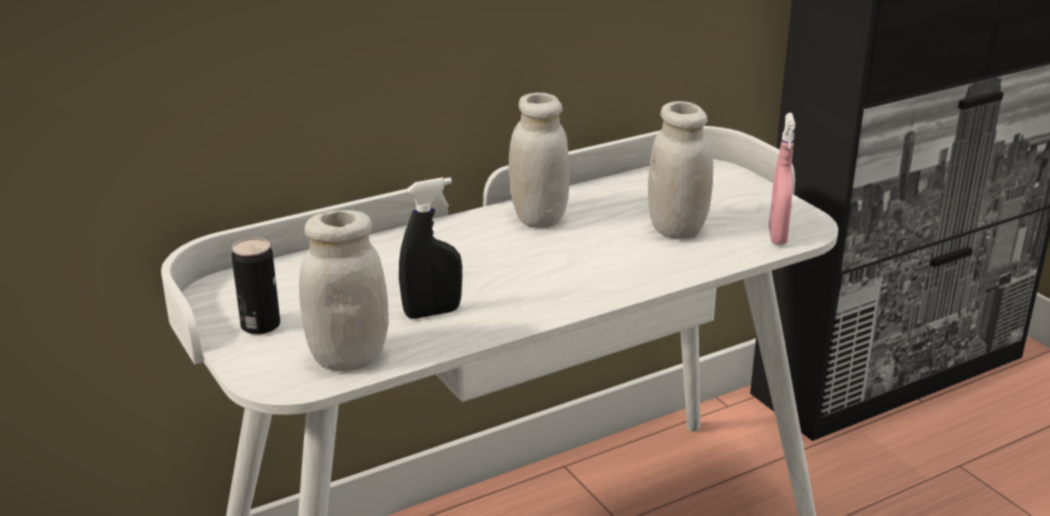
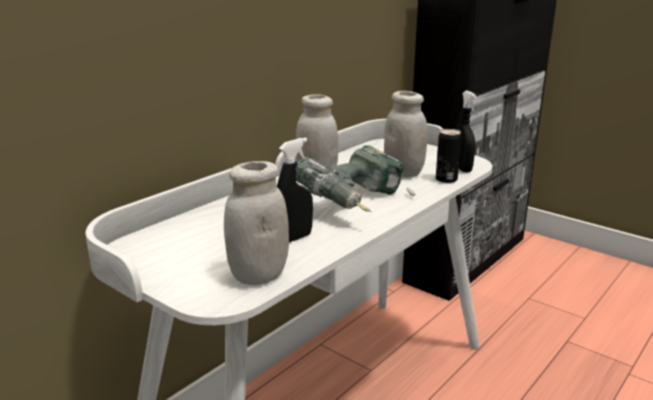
camera: 20 degrees left, 5 degrees down
(260, 326) = (176, 266): can -> can (446, 179)
(562, 274) = (358, 204): none -> power drill
(777, 236) = (462, 169): pink spray bottle -> black spray bottle

